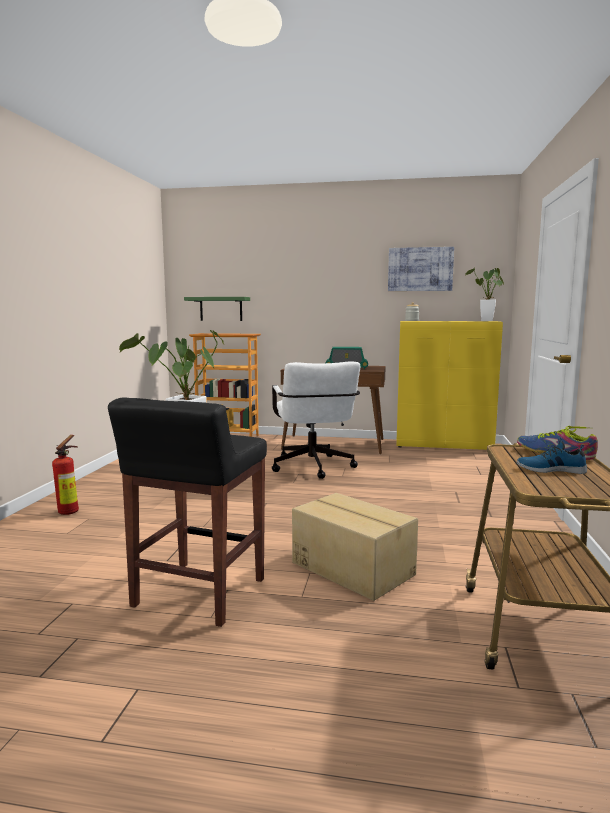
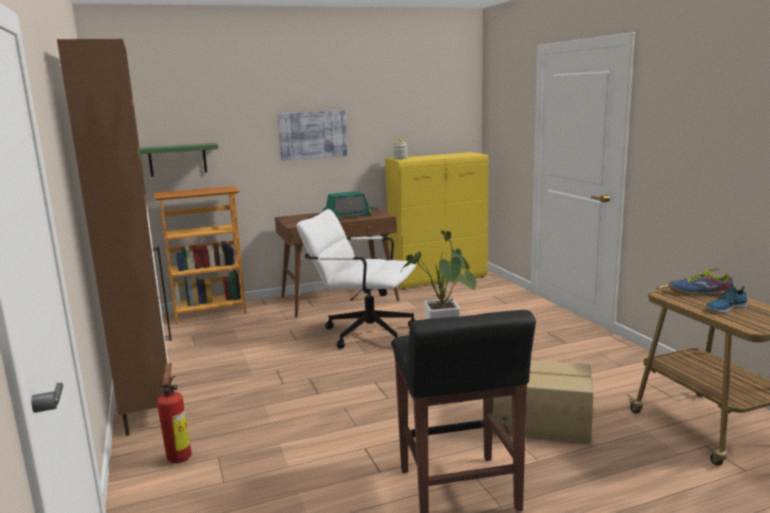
camera: 30 degrees left, 5 degrees up
(102, 480) = (148, 407): none -> brown cabinet
(313, 469) = (362, 332): white office chair -> white office chair turned 150 degrees clockwise
(420, 269) = (400, 103): picture -> picture (312, 135)
(486, 321) = (469, 154): potted plant -> none

